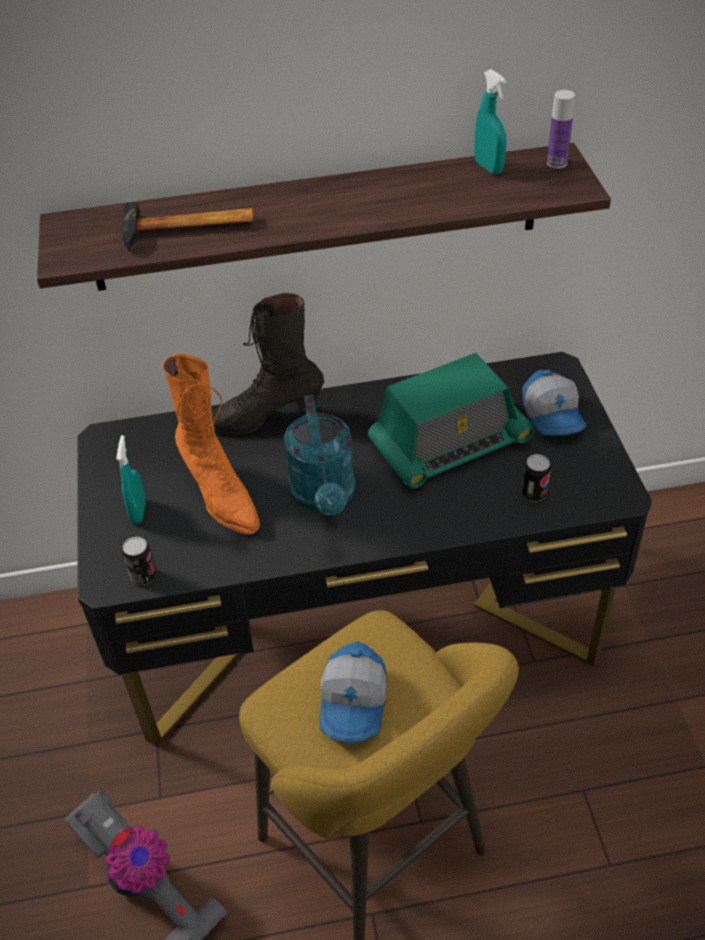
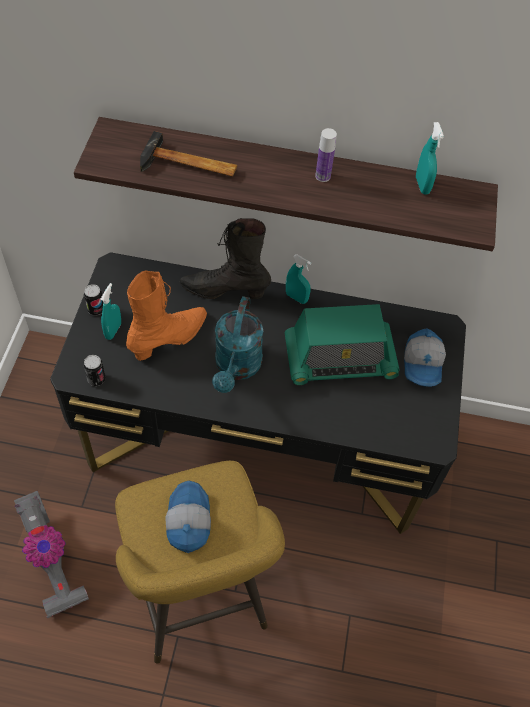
camera: 15 degrees right, 10 degrees up
(220, 495) = (169, 339): orange boot -> orange boot turned 120 degrees counterclockwise
(355, 703) = (187, 521): cap -> cap turned 150 degrees clockwise
(359, 396) = (296, 298): none -> turquoise spray bottle
(534, 494) = (377, 420): can -> can (96, 309)
(557, 163) = (474, 199): bottle -> bottle (323, 176)

